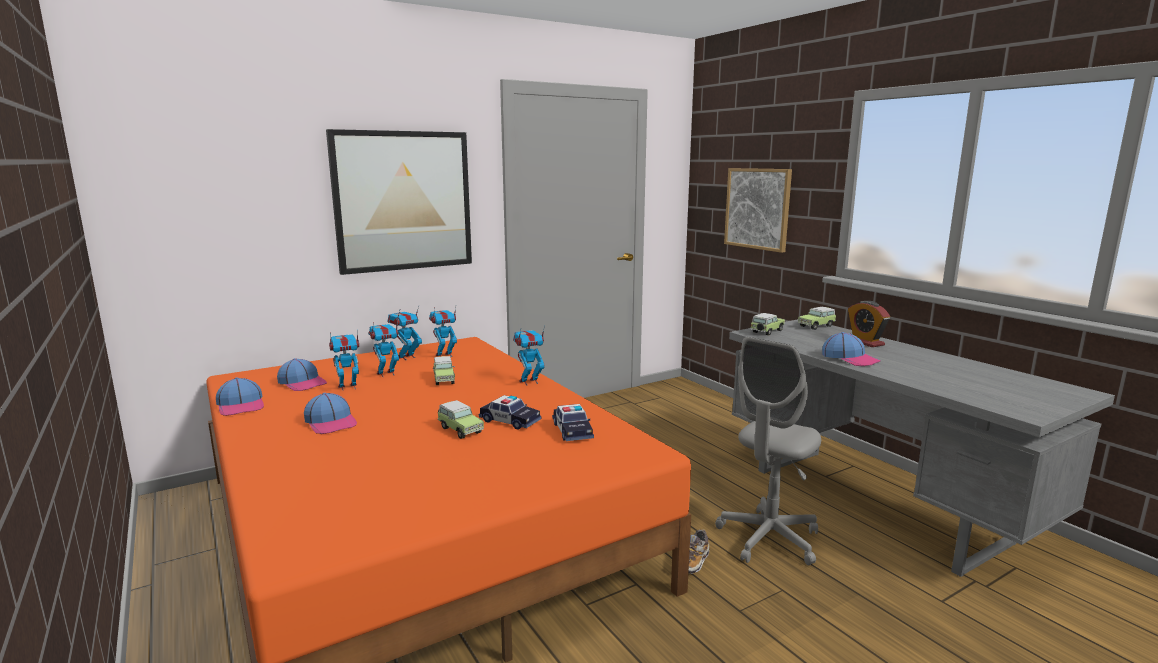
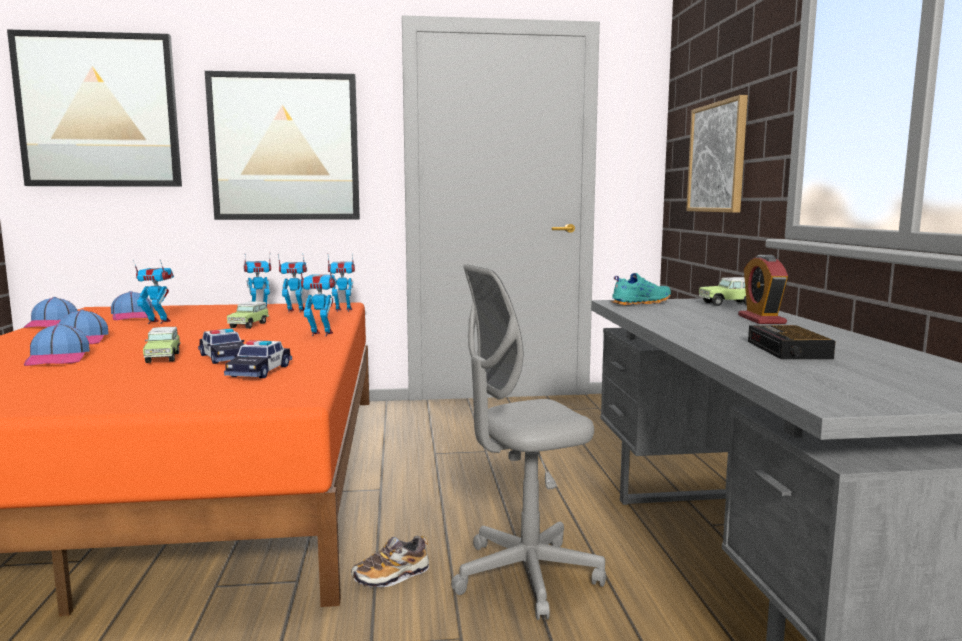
camera: 25 degrees right, 5 degrees down
(212, 170) = (99, 111): none -> picture
(386, 374) = (212, 317): toy robot -> toy robot (343, 310)
(766, 332) = (639, 303): toy car -> turquoise shoe
(850, 358) = (690, 329): cap -> cap (58, 359)
(932, 372) = (789, 350): none -> alarm clock

